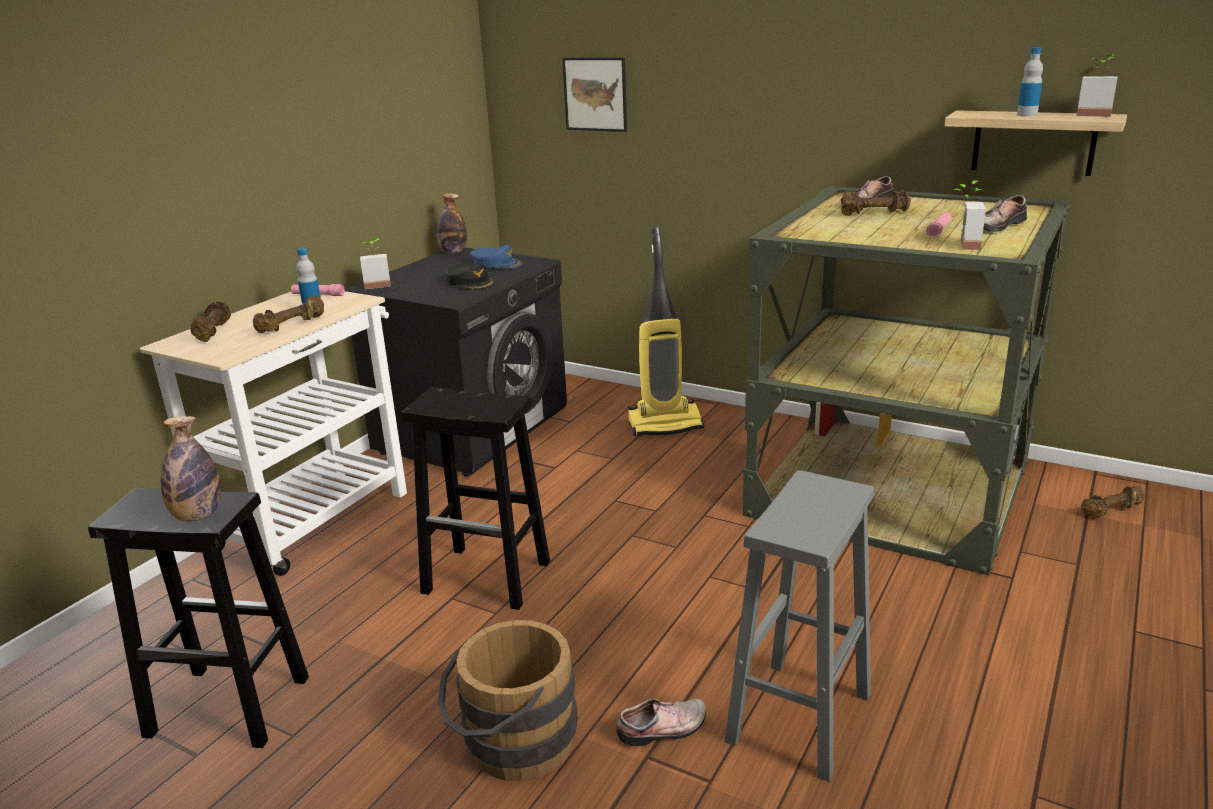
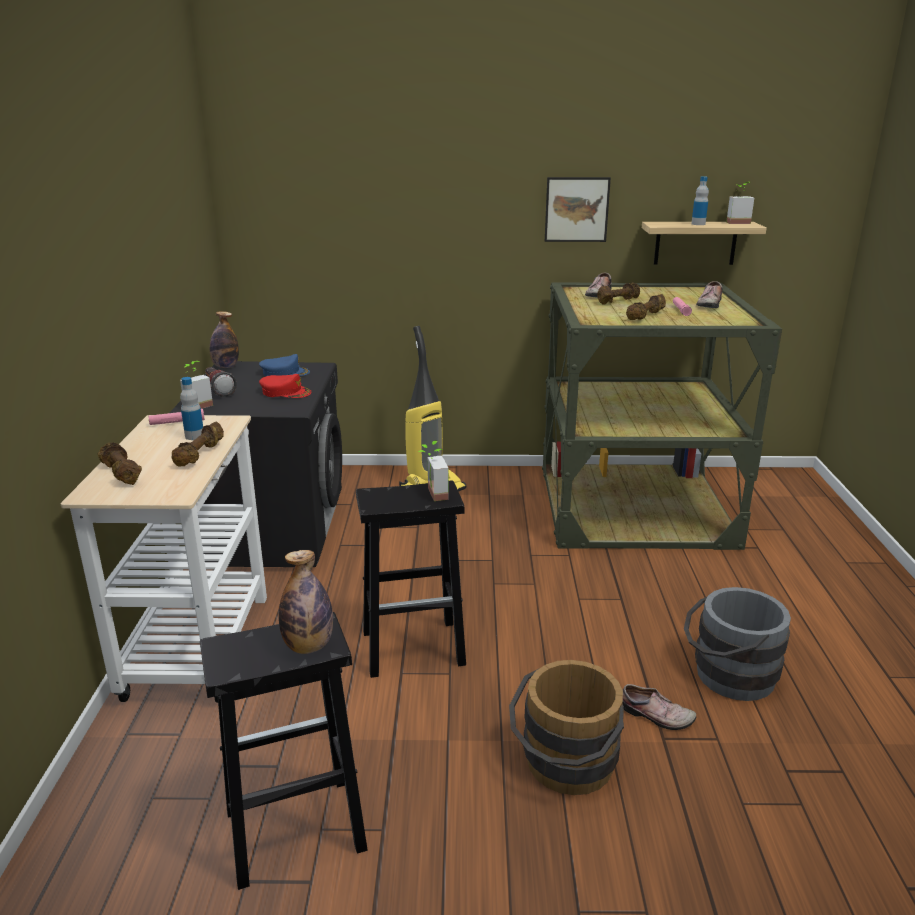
camera: 30 degrees left, 0 degrees up
(415, 273) = (218, 390): none -> flashlight
(470, 282) = (286, 392): black cap -> red cap
(595, 94) = (335, 214): picture -> picture (576, 209)
(663, 730) = (656, 716): shoe -> shoe turned 75 degrees clockwise
(800, 715) = (727, 675): grey stool -> grey bucket
(962, 245) = (713, 319): potted plant -> potted plant (431, 494)
(1111, 511) = (770, 491): brown dumbbell -> brown dumbbell (646, 316)

